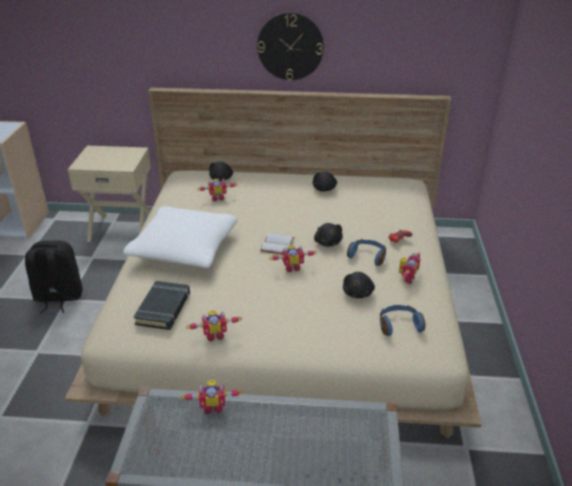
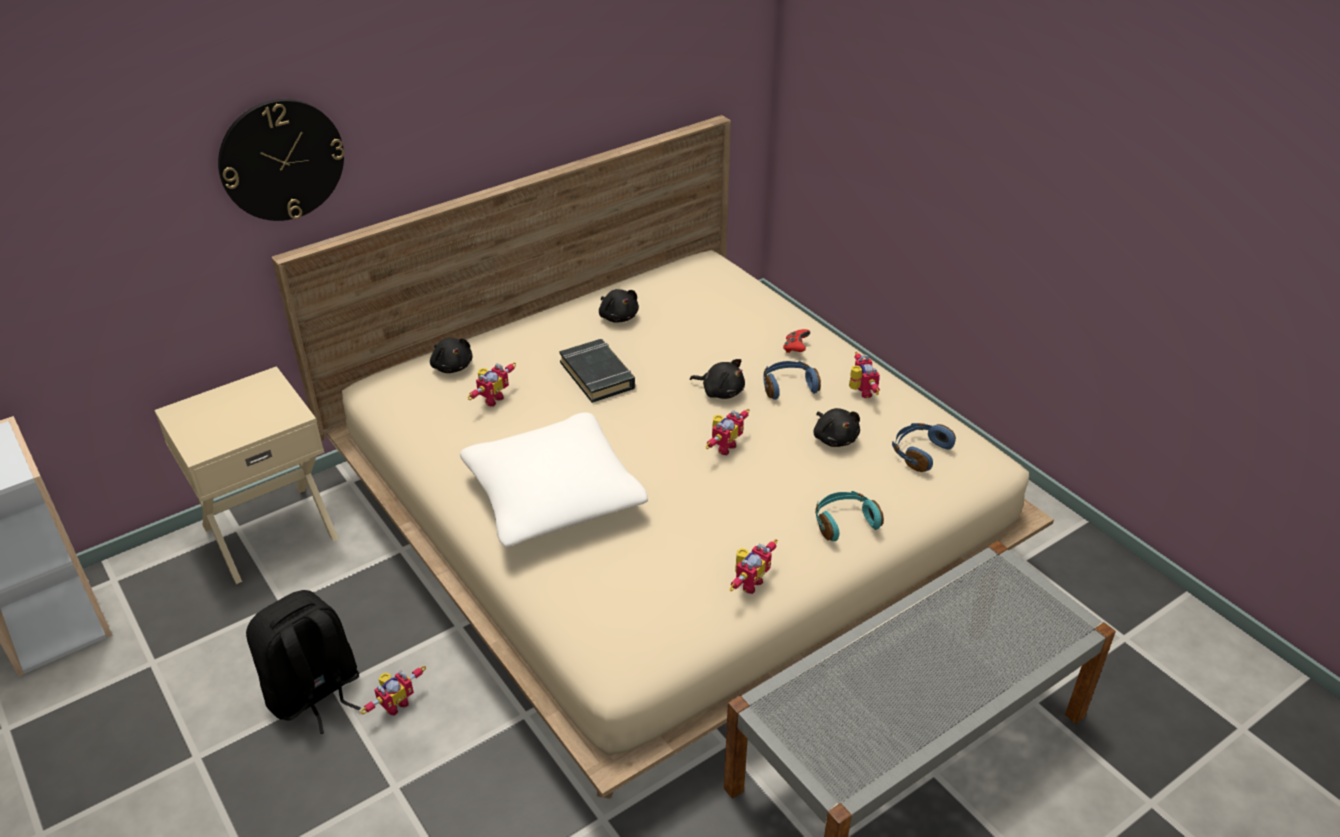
camera: 40 degrees left, 5 degrees up
(164, 309) = (643, 589): black book -> black book (597, 375)
(213, 406) = (837, 666): toy robot -> toy robot (395, 704)
(278, 245) = (668, 427): white book -> none
(290, 46) = (495, 110): wall clock -> wall clock (281, 160)
(304, 335) = (844, 522): none -> turquoise headphones

